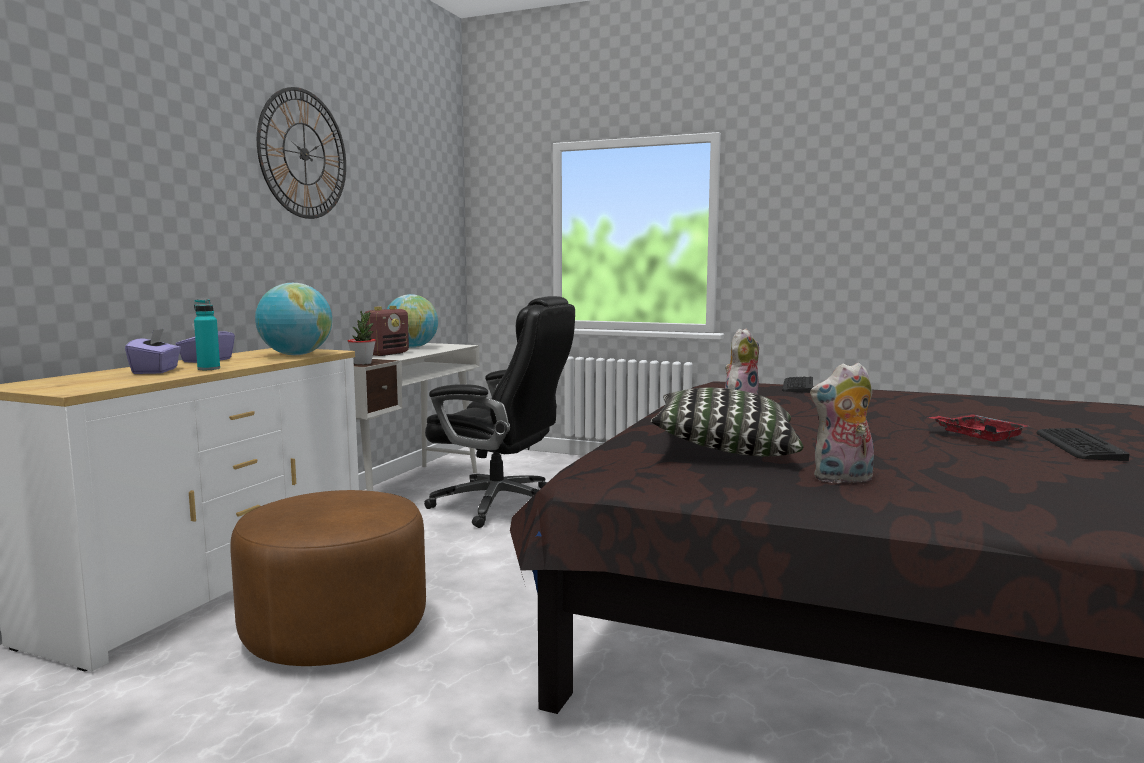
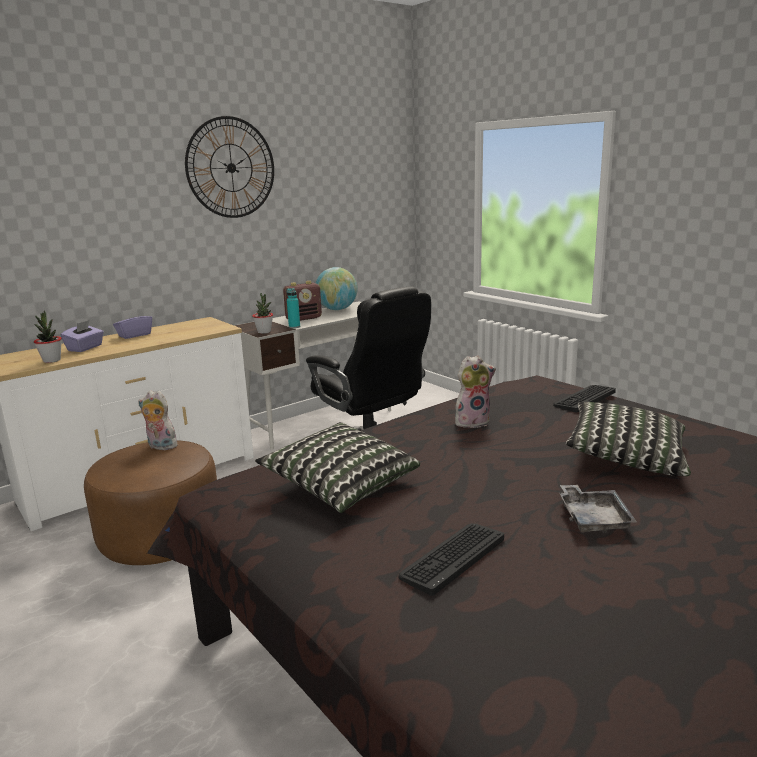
camera: 30 degrees right, 10 degrees up
(130, 381) = (52, 360): none -> potted plant
(209, 369) = (114, 348): turquoise bottle -> turquoise bottle (294, 327)
(296, 355) = (195, 332): globe -> none
(842, 479) = (351, 548): plush toy -> plush toy (160, 447)
(914, 409) = (626, 457): none -> pillow
(978, 437) = (593, 518): red tray -> grey tray
(1078, 445) = (672, 557): keyboard -> keyboard (452, 557)

